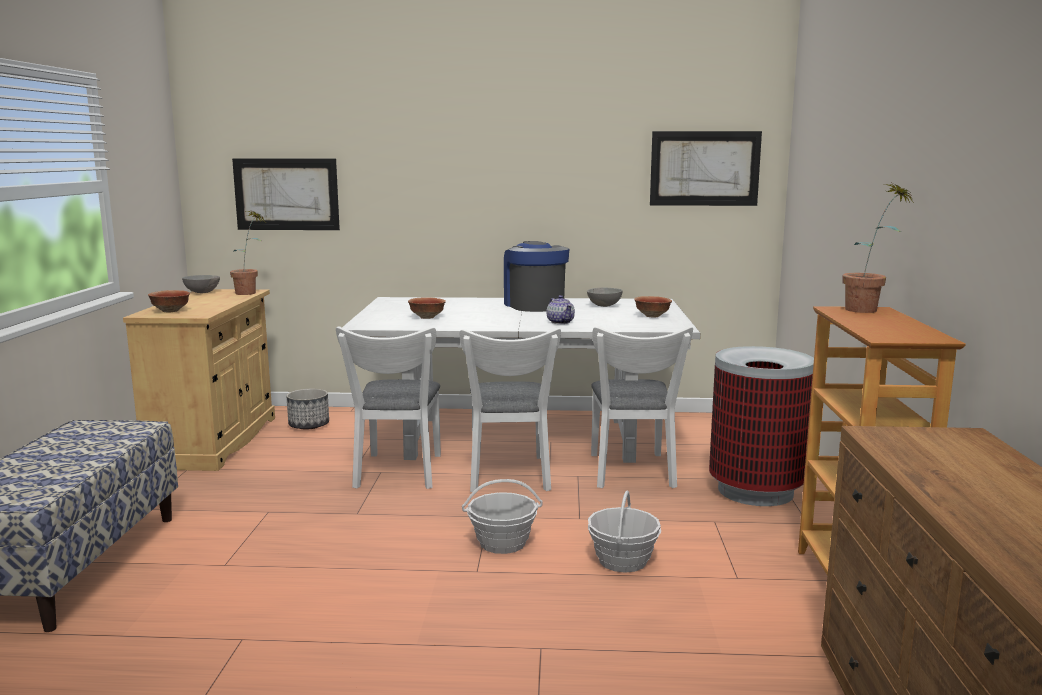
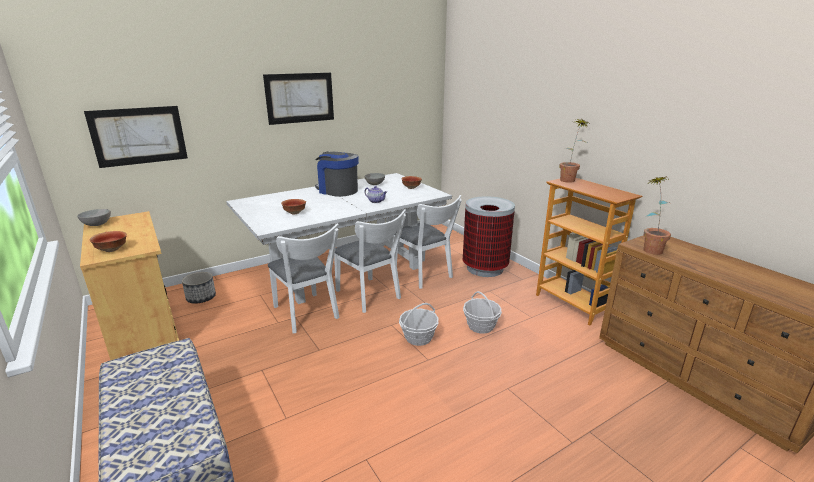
camera: 35 degrees left, 10 degrees up
(251, 292) = (140, 217): potted plant -> potted plant (650, 248)
(704, 168) = (407, 98): picture -> picture (300, 98)

